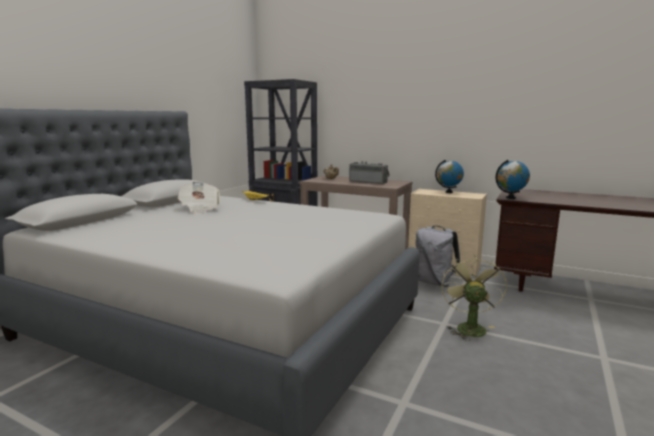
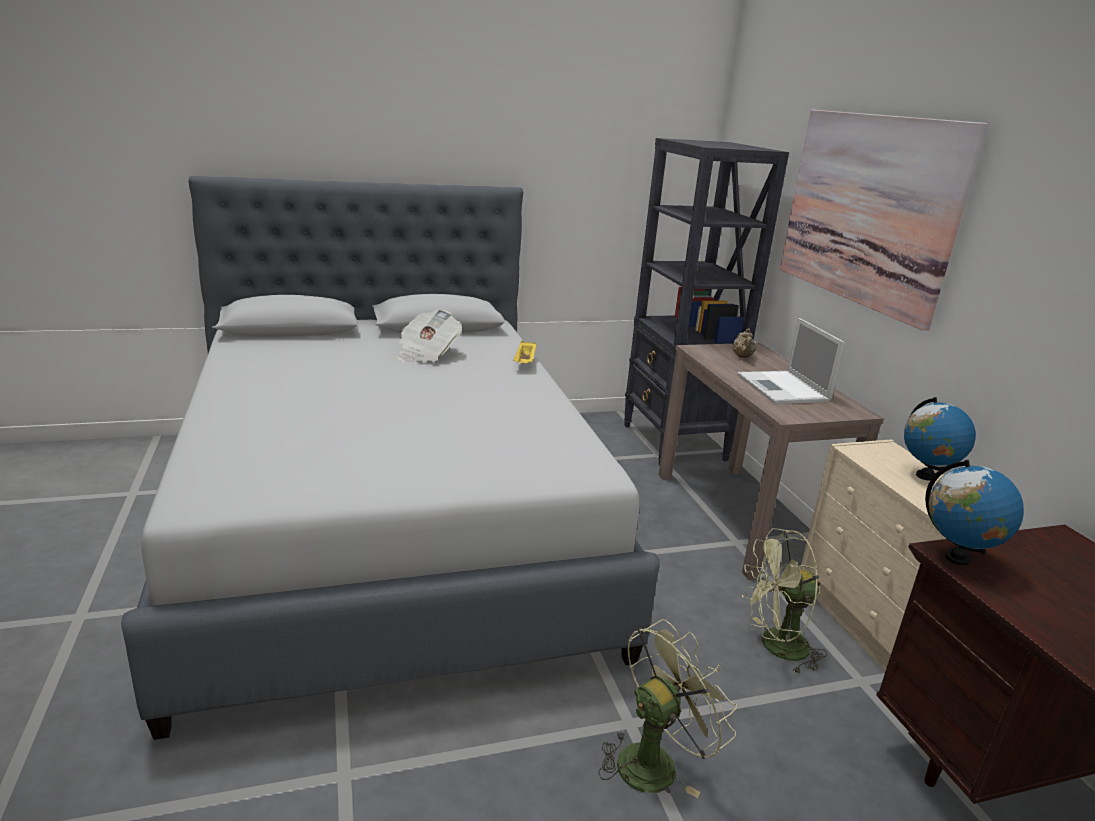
camera: 45 degrees right, 10 degrees up
(369, 182) = (783, 389): radio -> laptop
(373, 99) = (868, 210): none -> picture
(434, 282) = (775, 647): grey backpack -> green fan

